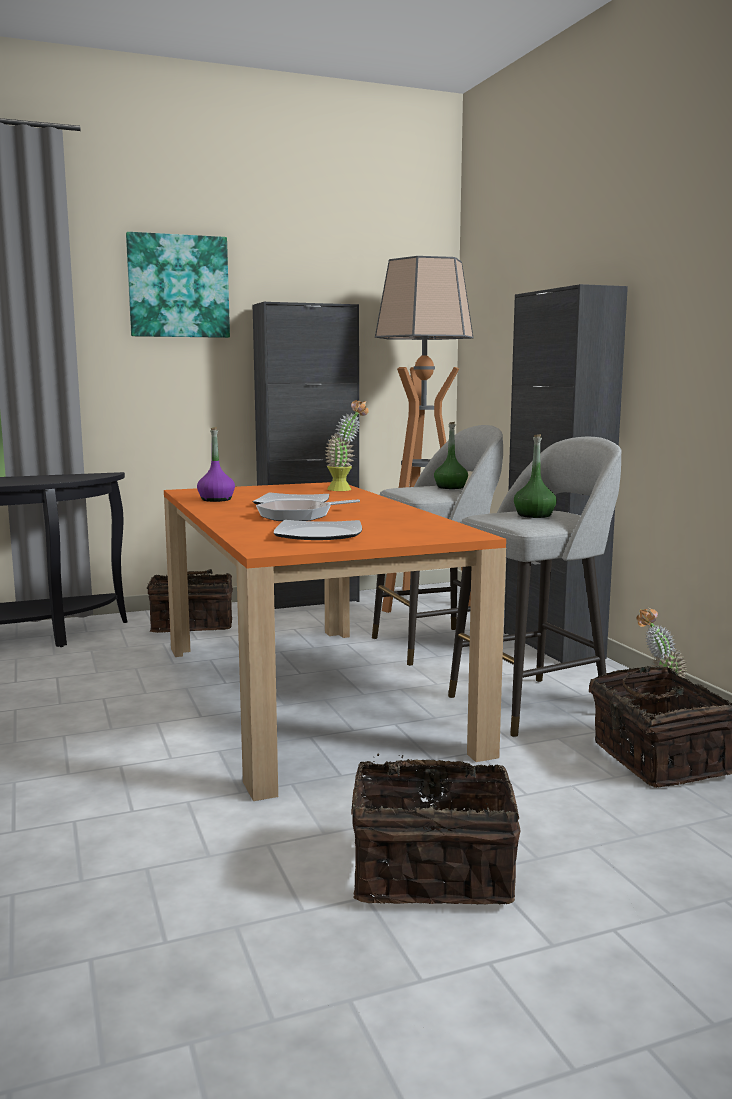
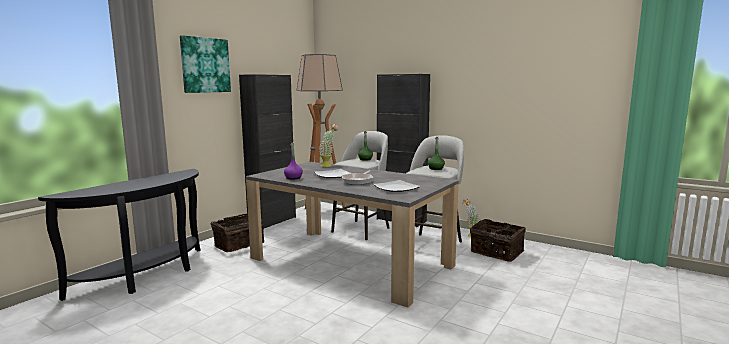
camera: 35 degrees left, 0 degrees up
(309, 694) = (350, 261): orange dining table -> grey dining table
(432, 872) = (501, 308): basket -> none

